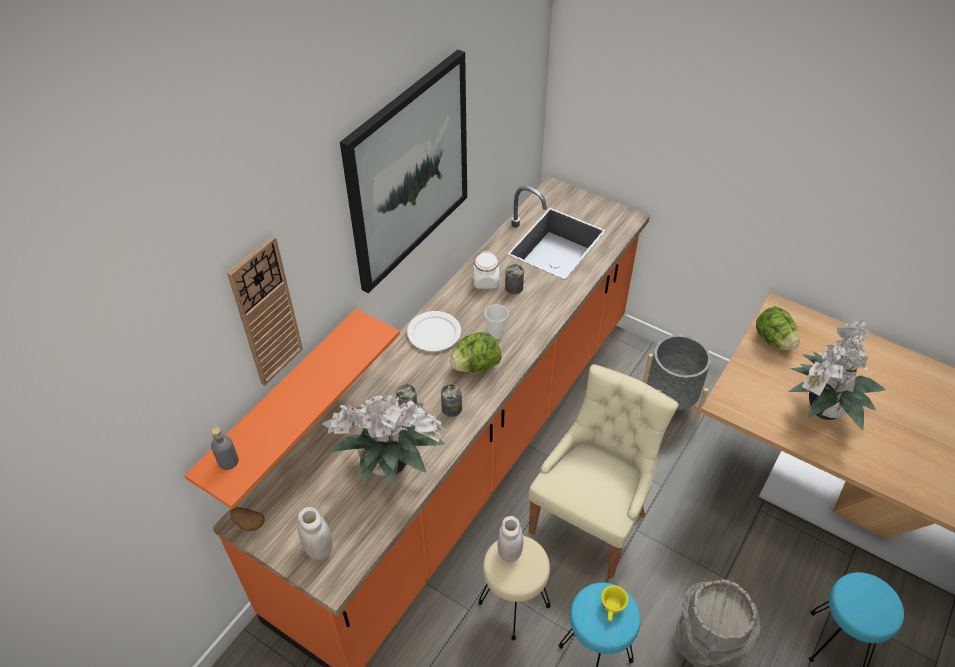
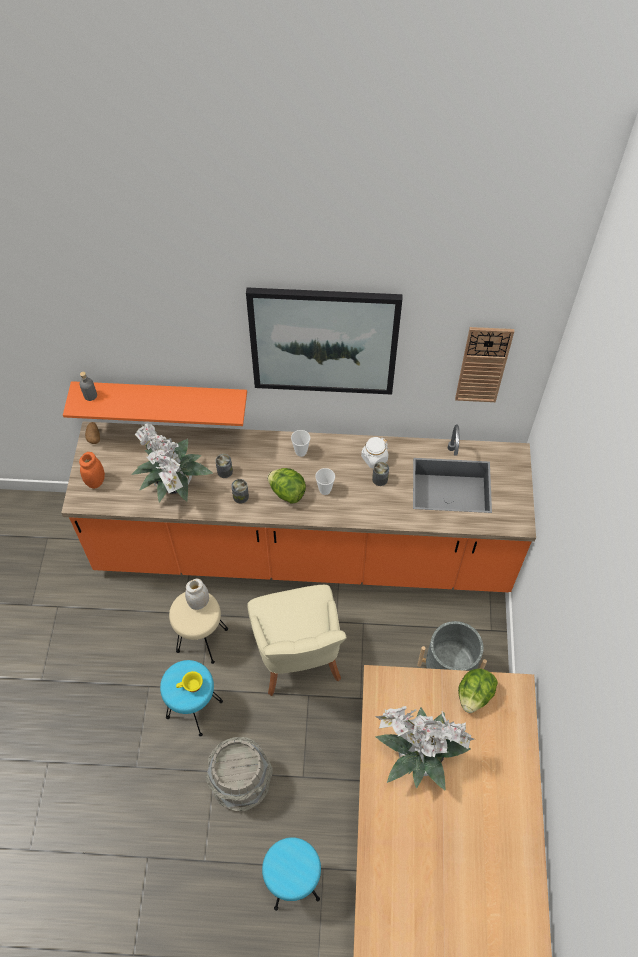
camera: 60 degrees right, 10 degrees up
(266, 313) = (156, 342): wall clock -> wall clock (483, 365)
(319, 548) = (96, 481): white jar -> orange jar
(433, 333) = (301, 452): white plate -> cup
(591, 520) = (298, 659): beige chair -> beige chair turned 75 degrees clockwise

